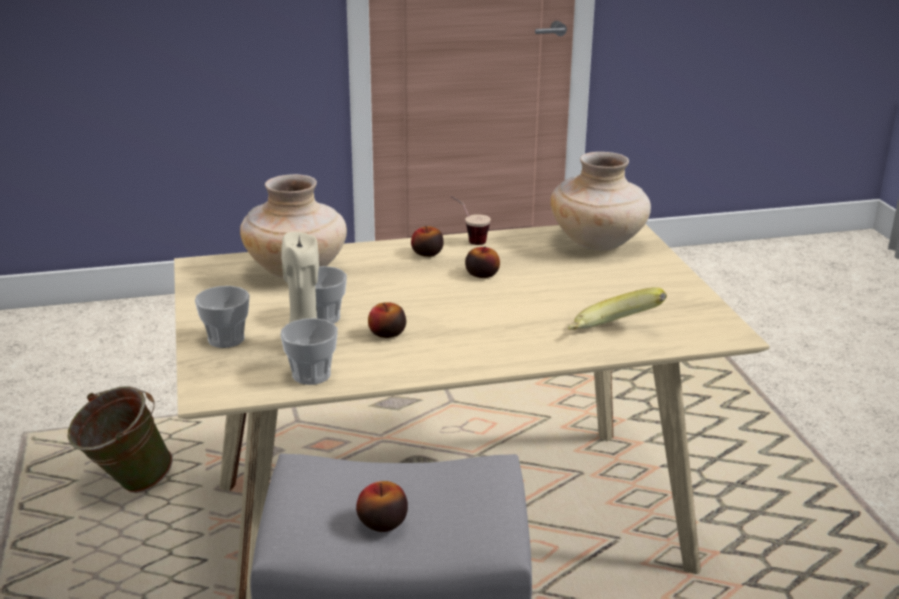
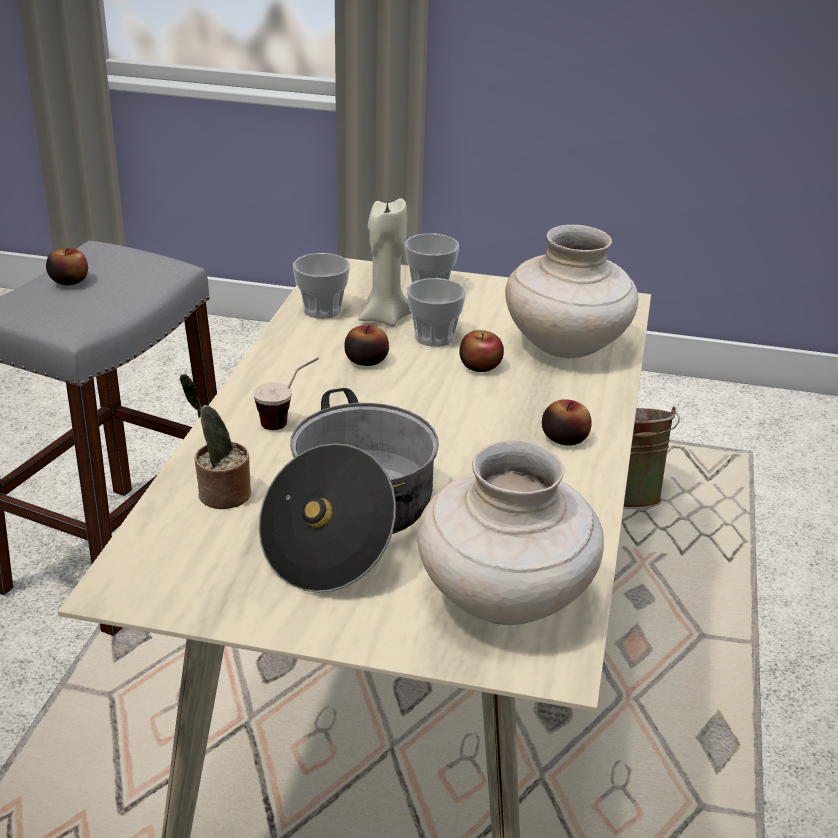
camera: 115 degrees right, 5 degrees up
(468, 239) = (594, 483): cup -> cup (288, 420)
(482, 274) = (467, 458): apple -> apple (480, 366)
(588, 290) = (350, 523): none -> cooking pot
(613, 334) = (220, 495): banana -> potted plant

